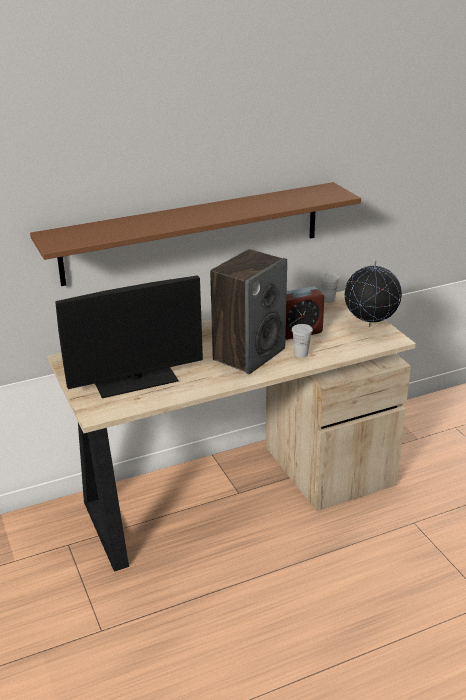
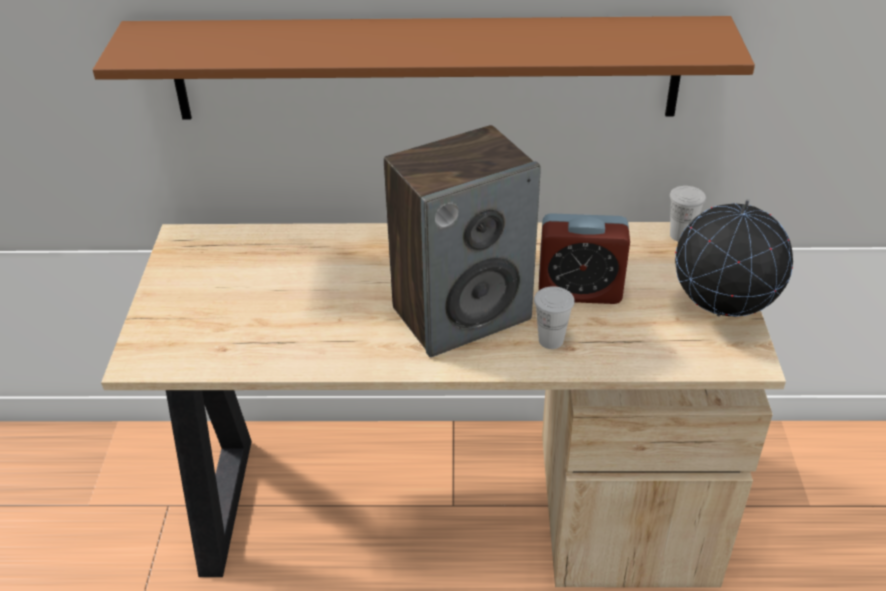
camera: 25 degrees right, 10 degrees up
(135, 380) = (246, 312): monitor -> none

